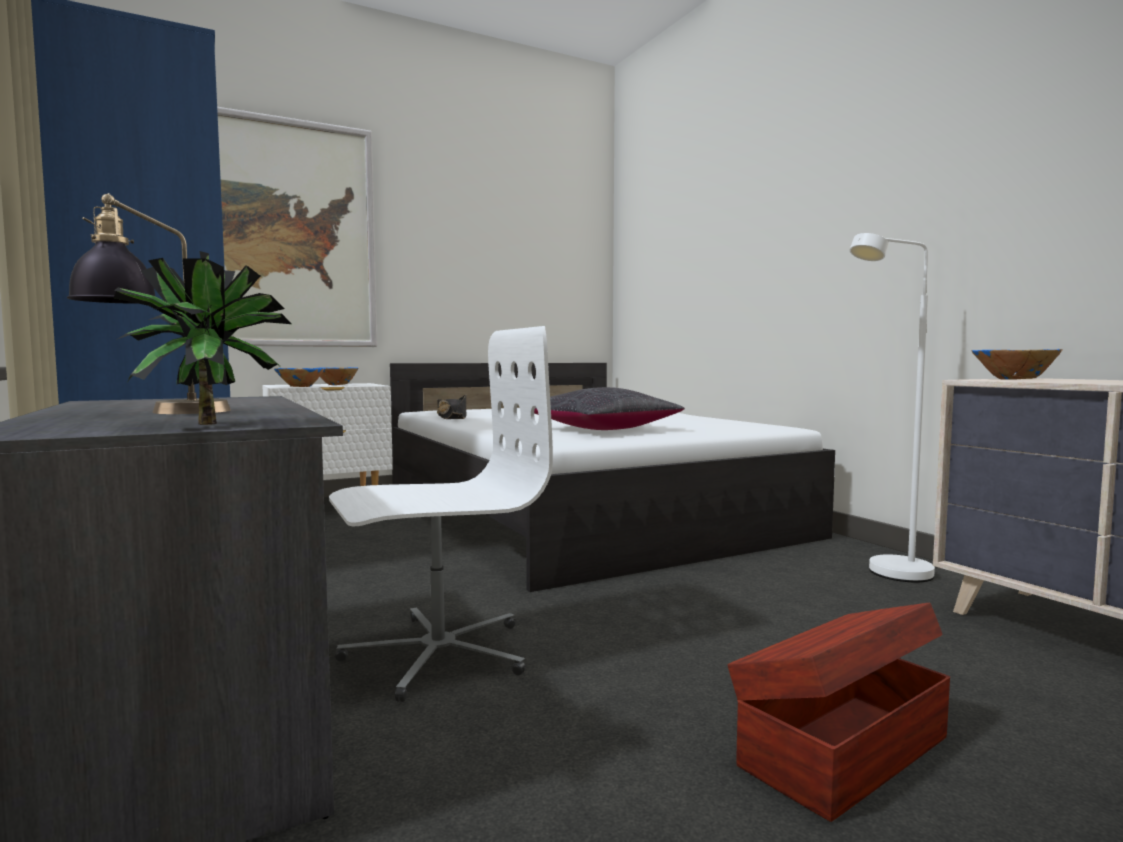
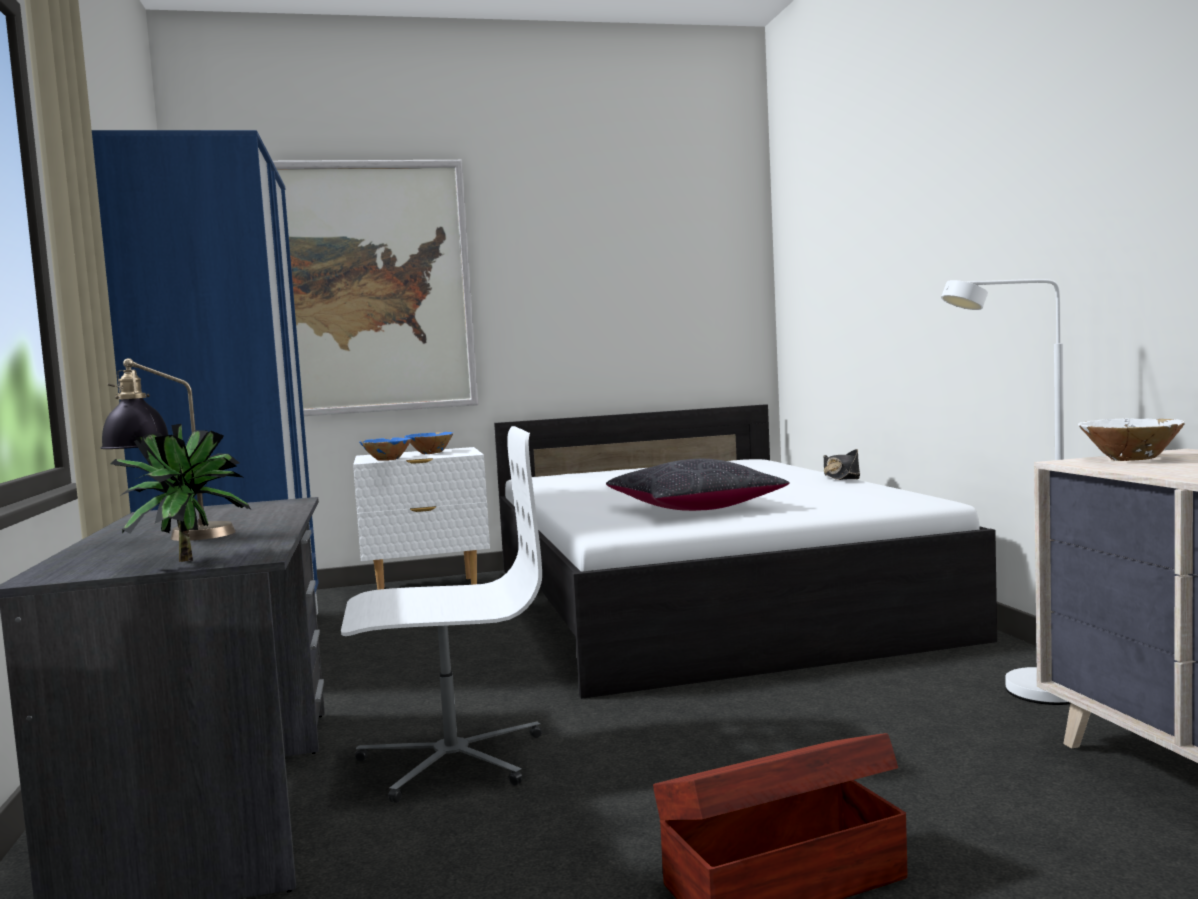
camera: 15 degrees right, 0 degrees up
(452, 418) = (548, 490): black hat -> black hat (841, 477)
(1014, 379) = (1130, 459): blue bowl -> white bowl

